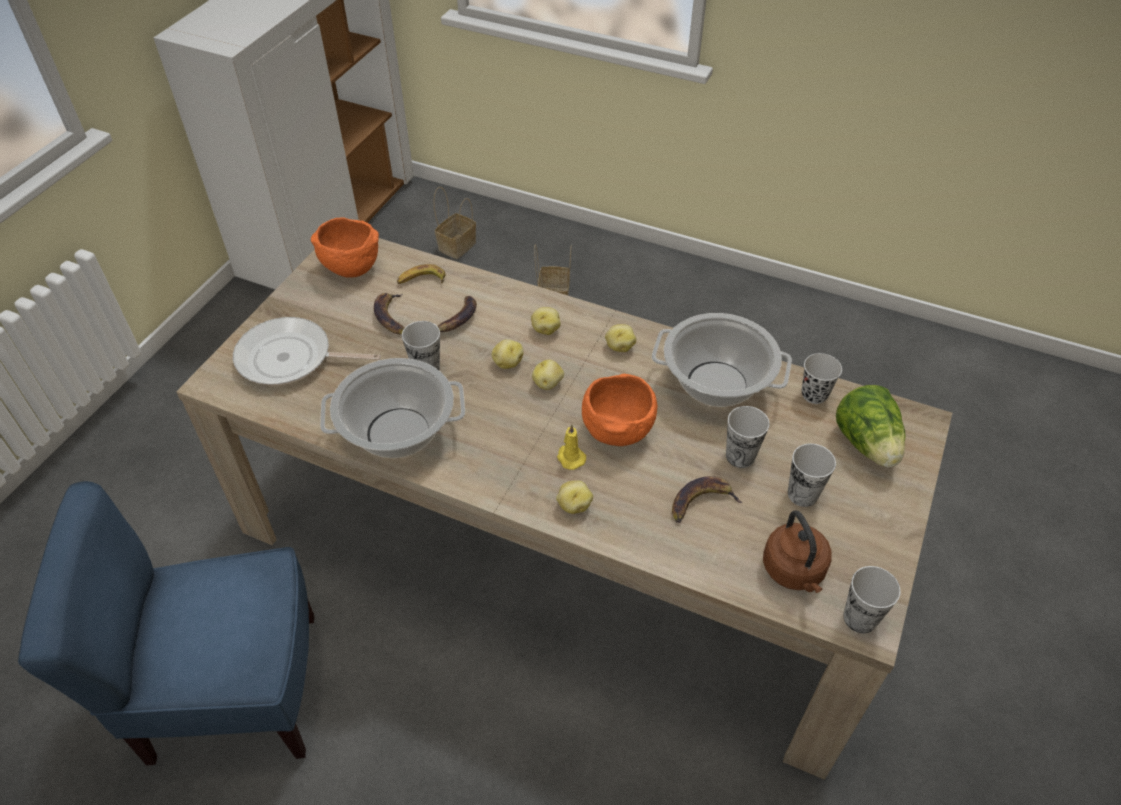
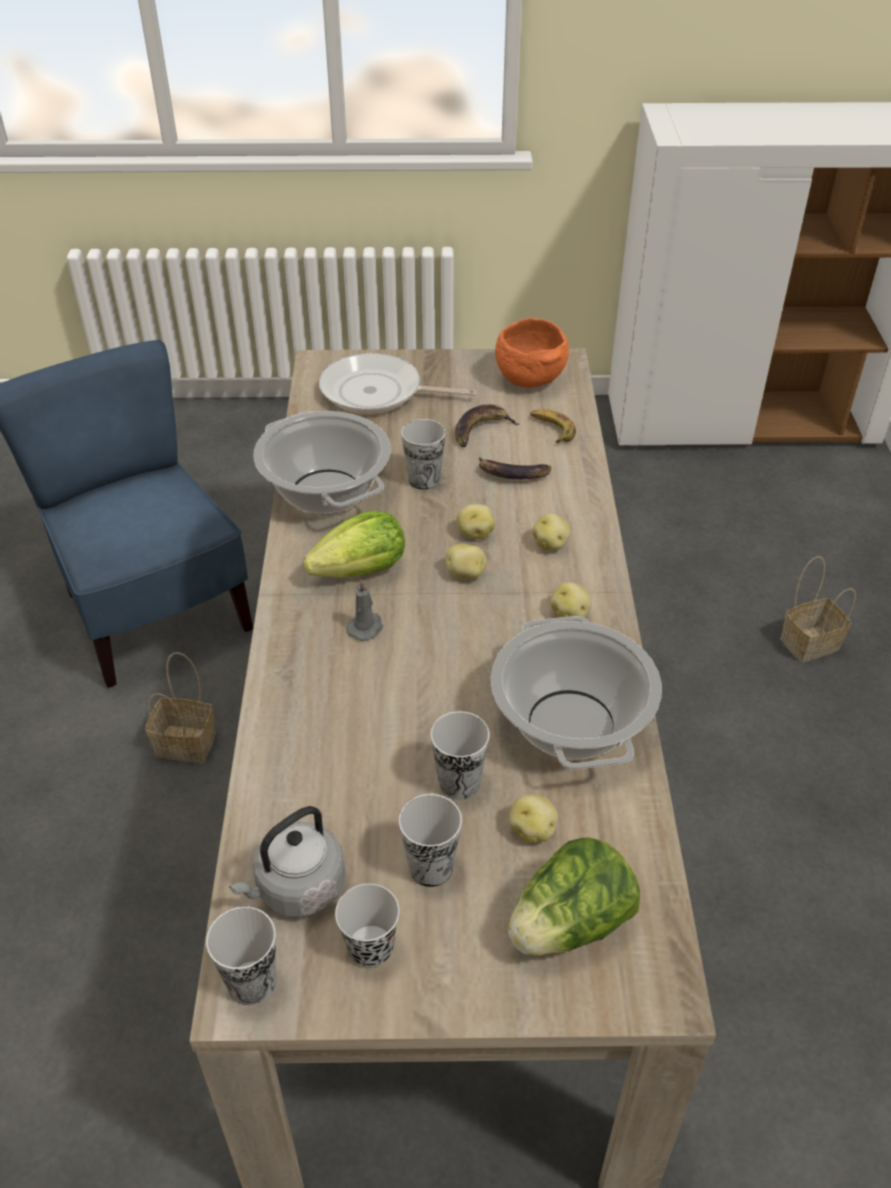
camera: 65 degrees right, 5 degrees down
(290, 359) = (377, 392): frying pan -> frying pan turned 60 degrees counterclockwise
(457, 245) = (813, 525): basket -> basket (188, 743)
(507, 440) = (361, 571): none -> lettuce
(570, 457) = (366, 627): yellow candle -> grey candle
(574, 505) = (299, 652): potato -> potato (532, 829)
(617, 429) = (432, 653): orange bowl -> none
(701, 502) = (362, 763): banana -> none
(794, 571) = (297, 889): brown kettle -> grey kettle
(814, 394) = (626, 837): black cup -> black cup (370, 948)

